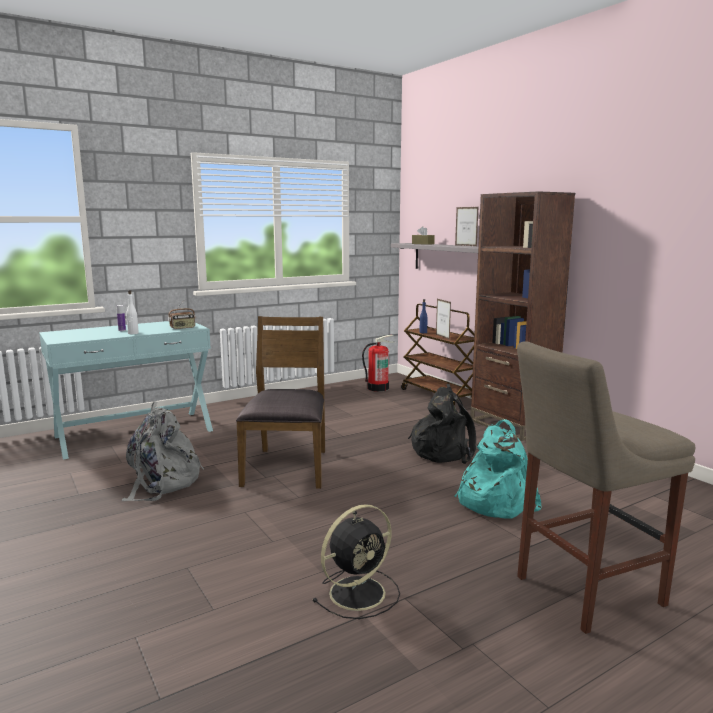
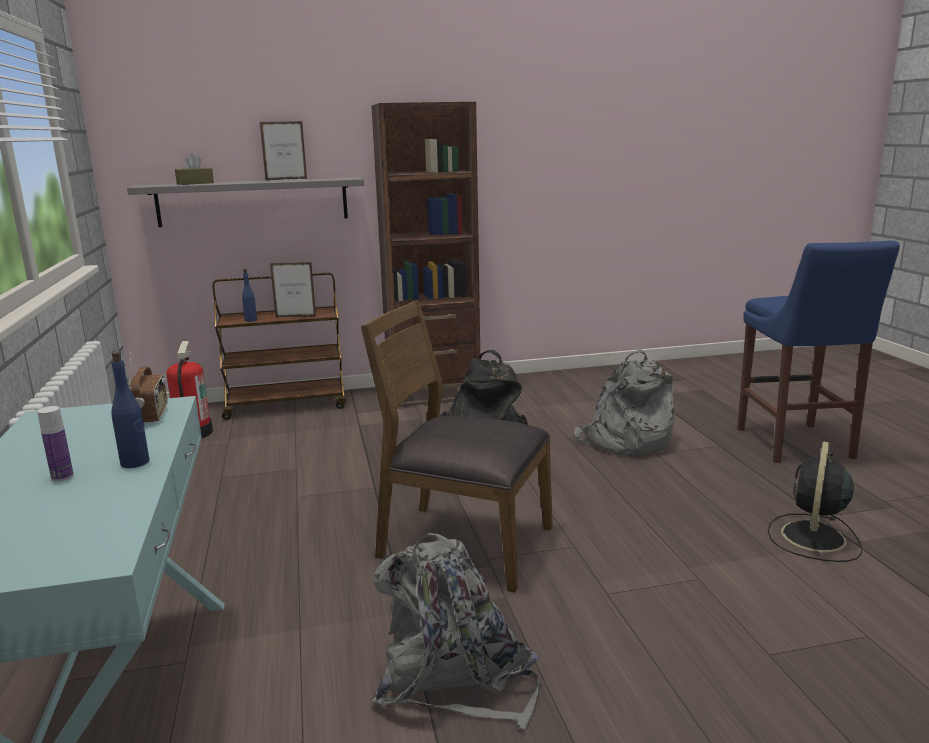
camera: 70 degrees left, 5 degrees up
(133, 333) = (135, 463): white bottle -> blue bottle
(359, 592) = (813, 538): black fan -> black fan turned 135 degrees counterclockwise
(493, 501) = (625, 441): turquoise backpack -> grey backpack
(582, 591) = (796, 445): beige stool -> blue stool

